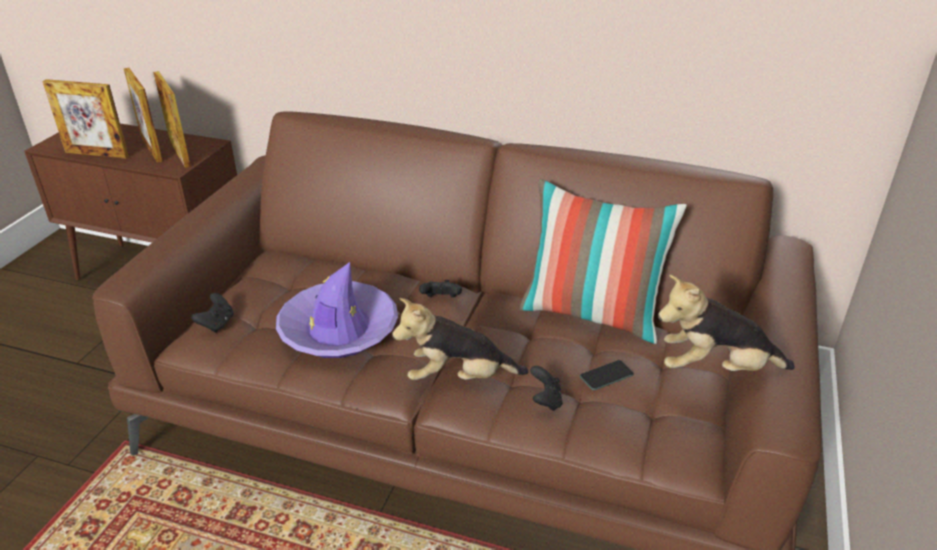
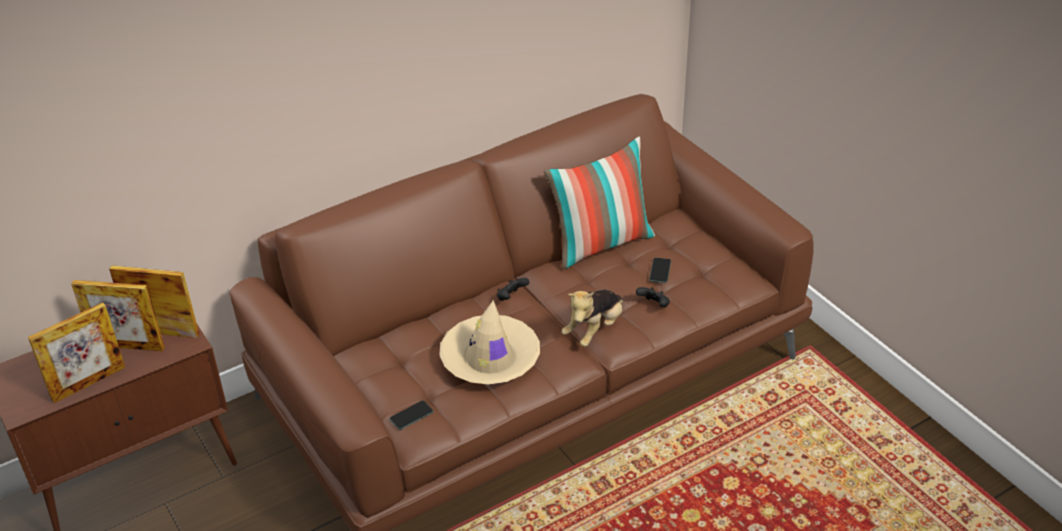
camera: 50 degrees left, 5 degrees up
(217, 324) = (411, 415): black game controller -> phone
(338, 330) = (490, 359): purple hat -> beige hat
(715, 369) = (730, 223): plush toy -> none

